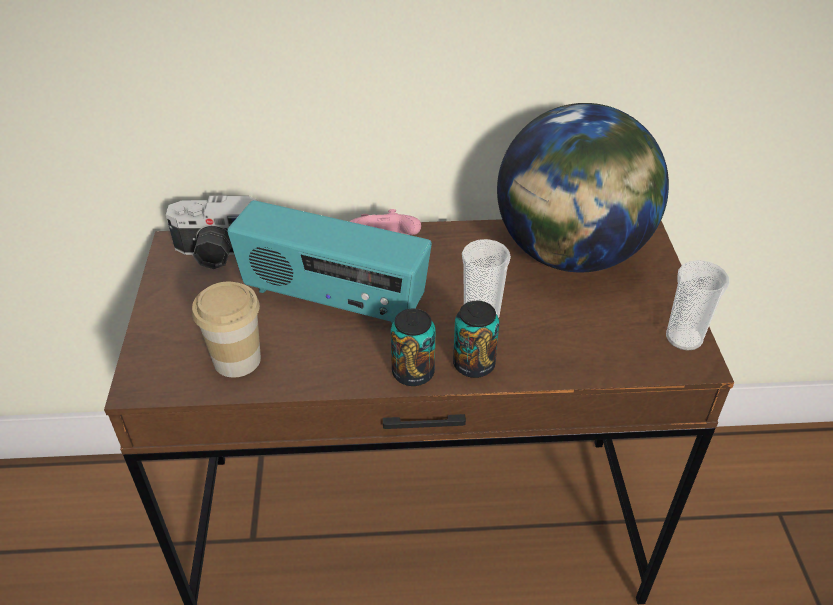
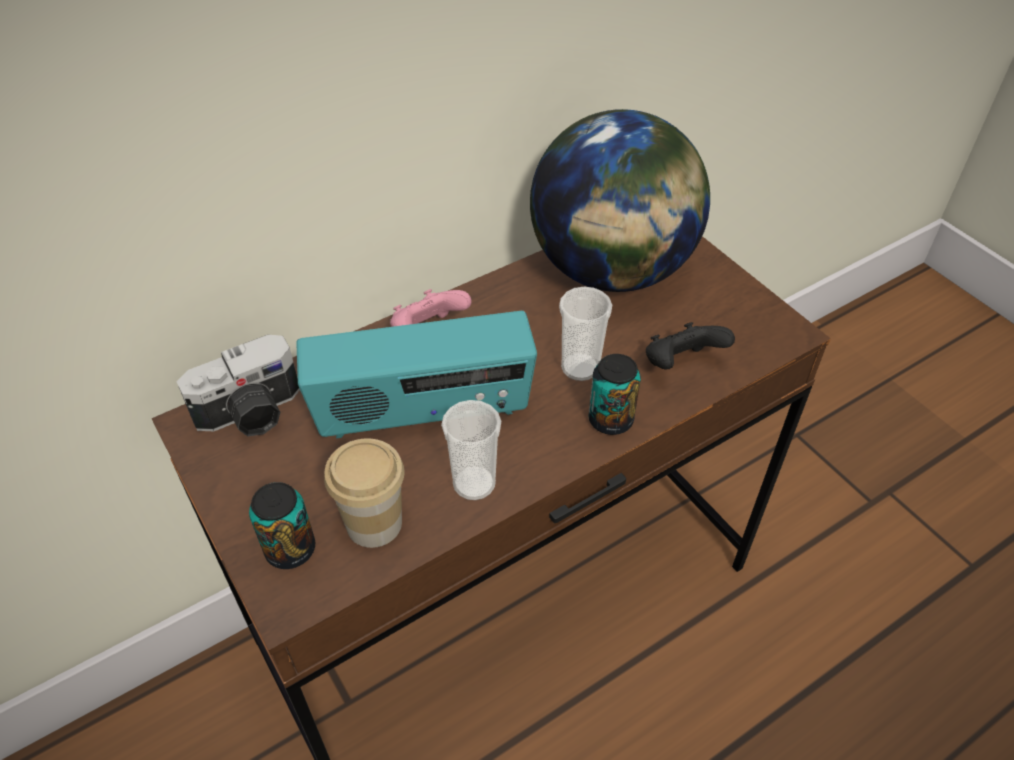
camera: 30 degrees left, 5 degrees up
(413, 372) = (561, 454): can -> can (290, 549)
(570, 347) = (680, 364): none -> black game controller
(683, 338) = (765, 314): cup -> cup (474, 483)

